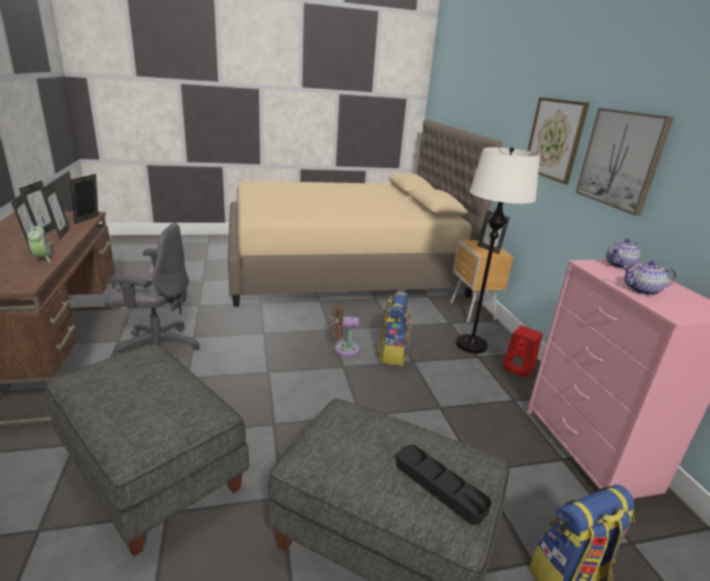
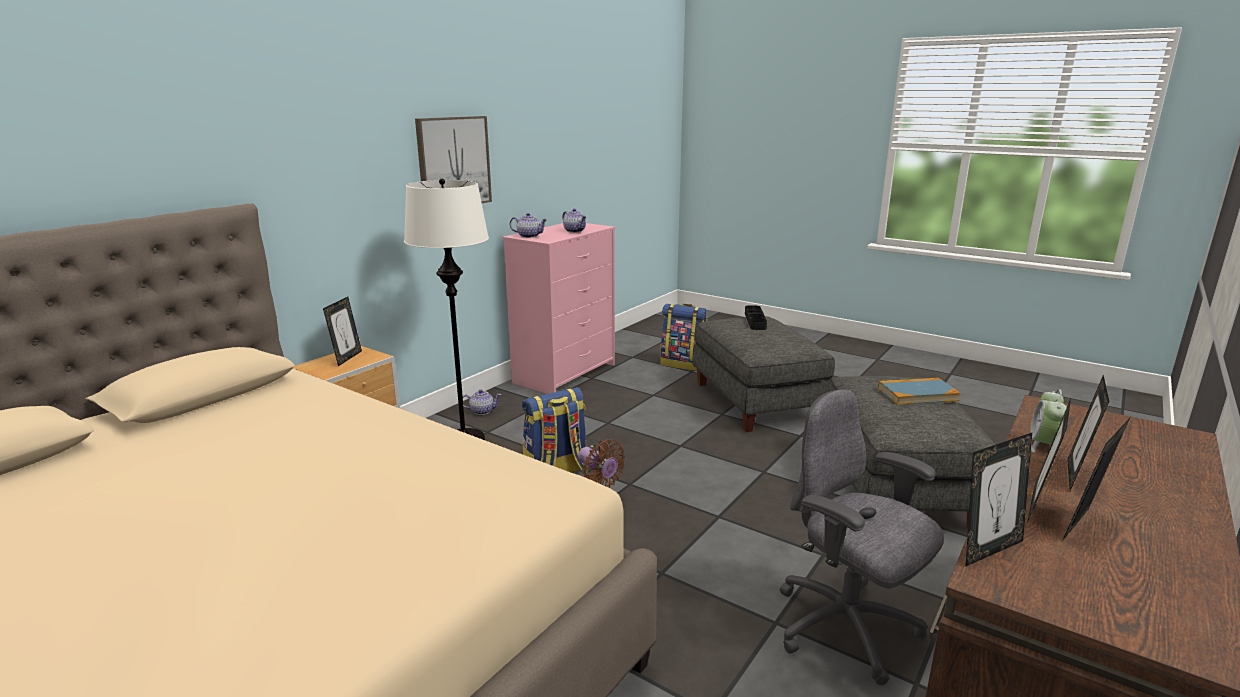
camera: 130 degrees left, 5 degrees down
(131, 404) = (917, 394): none -> book
(519, 368) = (481, 411): red speaker -> teapot
(555, 139) = (359, 168): picture -> none

